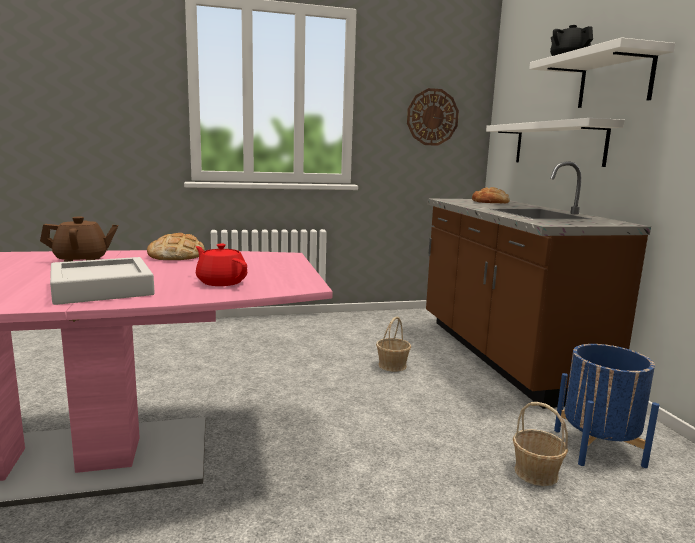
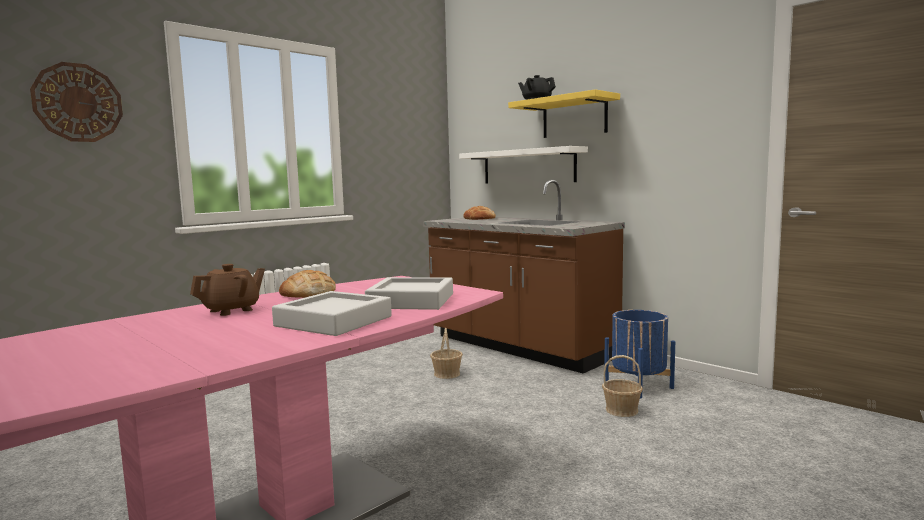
camera: 30 degrees left, 5 degrees down
(221, 282) = (411, 301): red teapot -> grey tray
(432, 117) = (405, 147): wall clock -> wall clock (78, 103)
(615, 80) = (574, 117): white shelf -> yellow shelf

